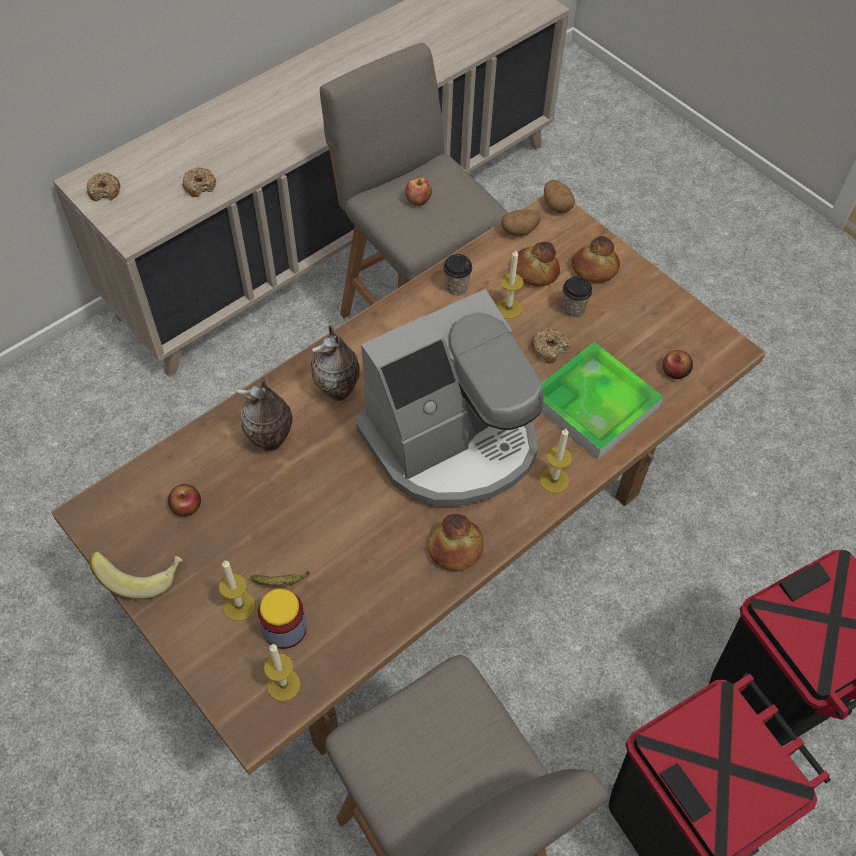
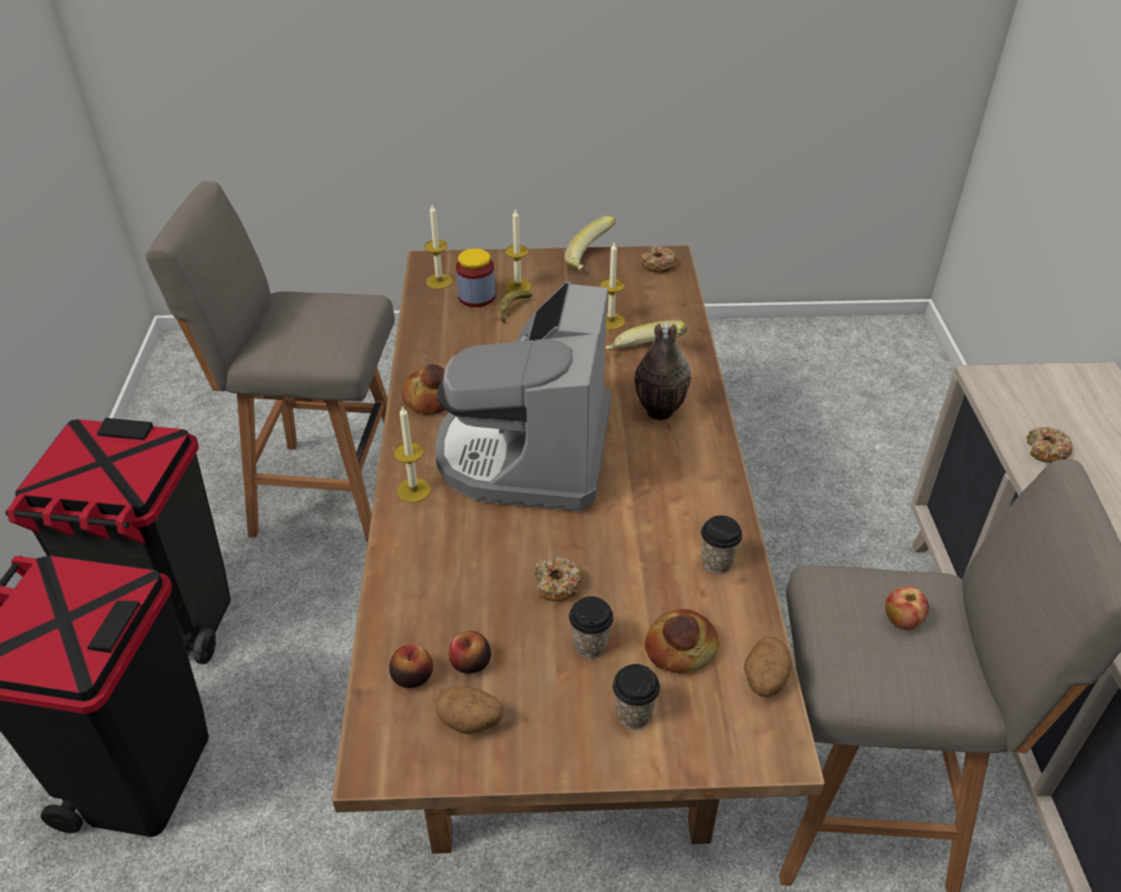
camera: 130 degrees right, 15 degrees down
(105, 191) = (1075, 386): donut -> donut (658, 265)
(186, 506) = (627, 295): apple -> apple (470, 662)
(271, 441) = (644, 354): vase -> banana
(508, 308) = (646, 587): candle -> candle (611, 321)
(557, 205) = (783, 757): potato -> potato (471, 721)
(594, 268) = (633, 714): bread -> cup
(594, 404) = (453, 574): tray -> none

